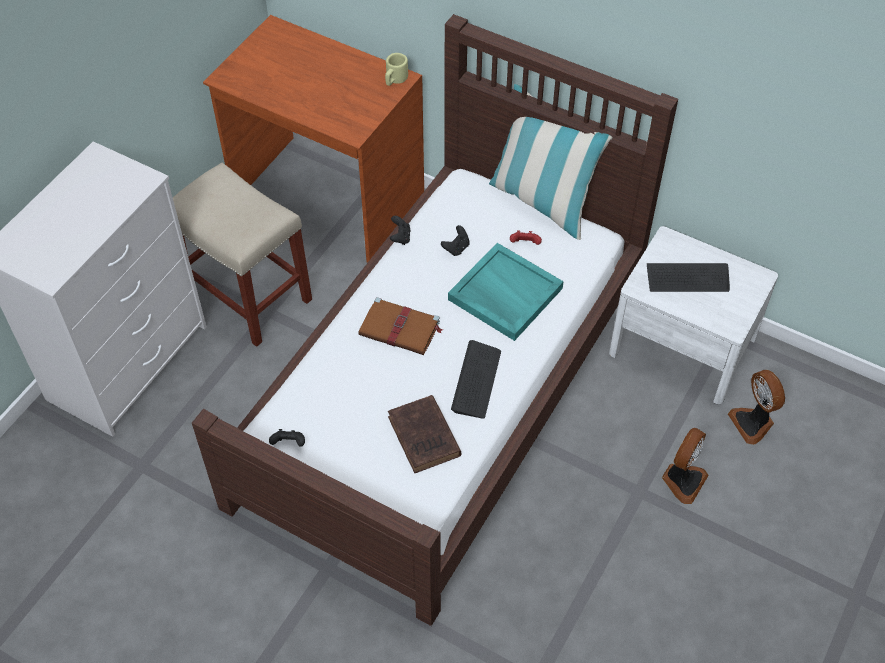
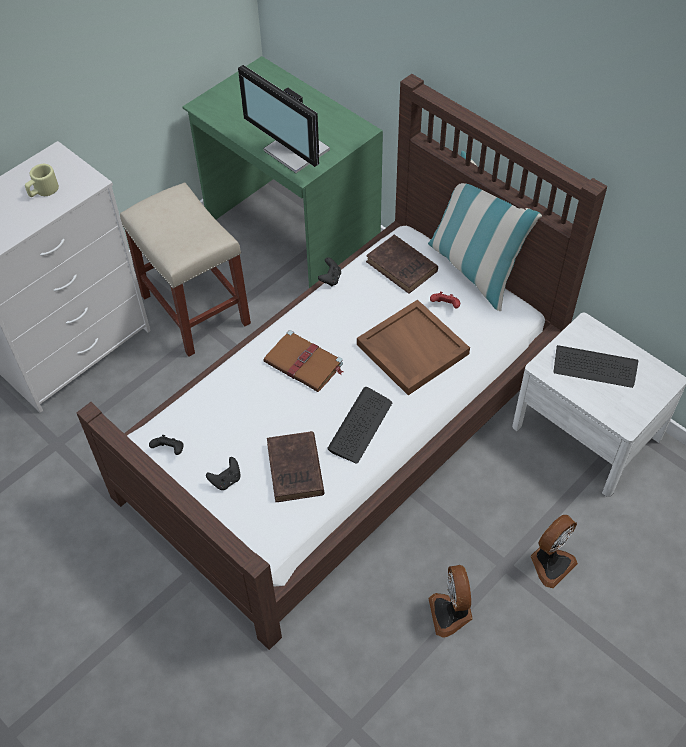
camera: 15 degrees right, 0 degrees up
(327, 199) = (291, 235): brown desk -> green desk
(339, 112) = (295, 152): none -> monitor
(395, 79) = (356, 130): beige mug -> beige mug (43, 191)
(456, 248) = (379, 298): black game controller -> black game controller (226, 480)
(471, 213) = (403, 267): none -> brown book
(504, 294) = (411, 349): turquoise tray -> brown tray
(753, 423) = (636, 521): fan -> fan (451, 613)

